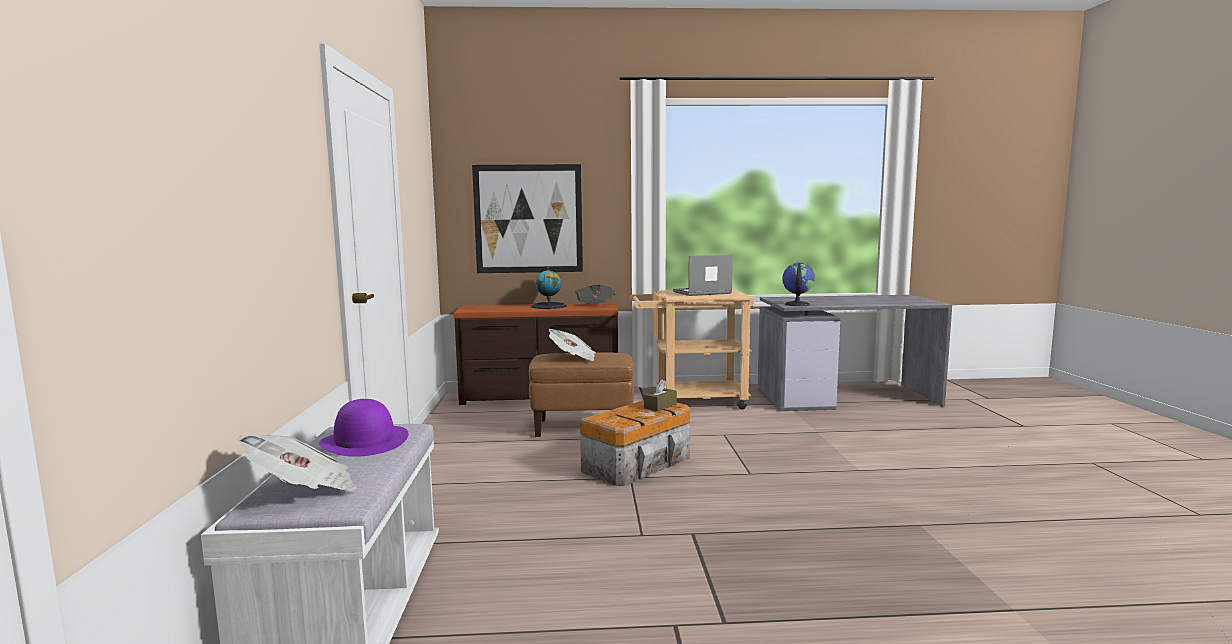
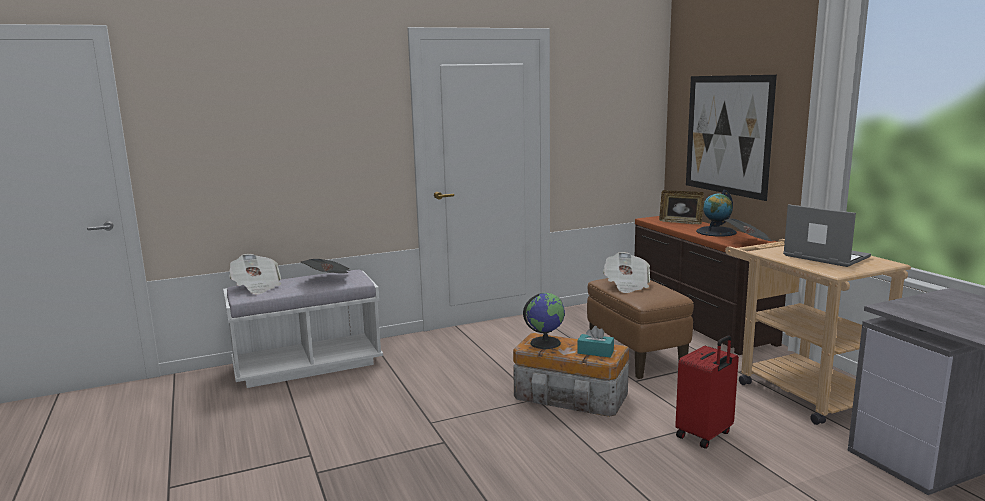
camera: 70 degrees right, 5 degrees up
(364, 441) = (329, 279): purple hat -> newspaper
(498, 307) = (680, 222): none -> picture frame
(660, 406) = (595, 352): brown tissue box -> turquoise tissue box
(740, 437) = (705, 435): none -> red suitcase
(796, 304) = (911, 309): globe -> globe (545, 343)

